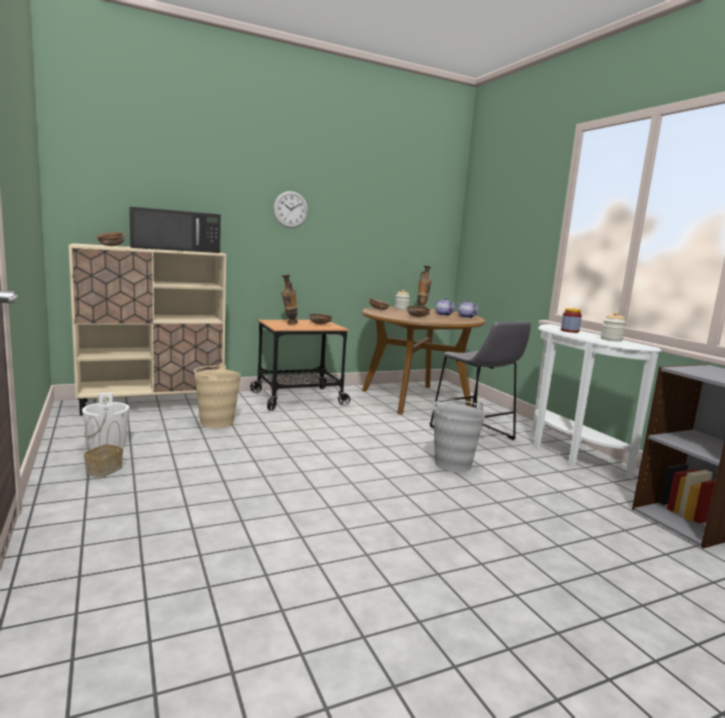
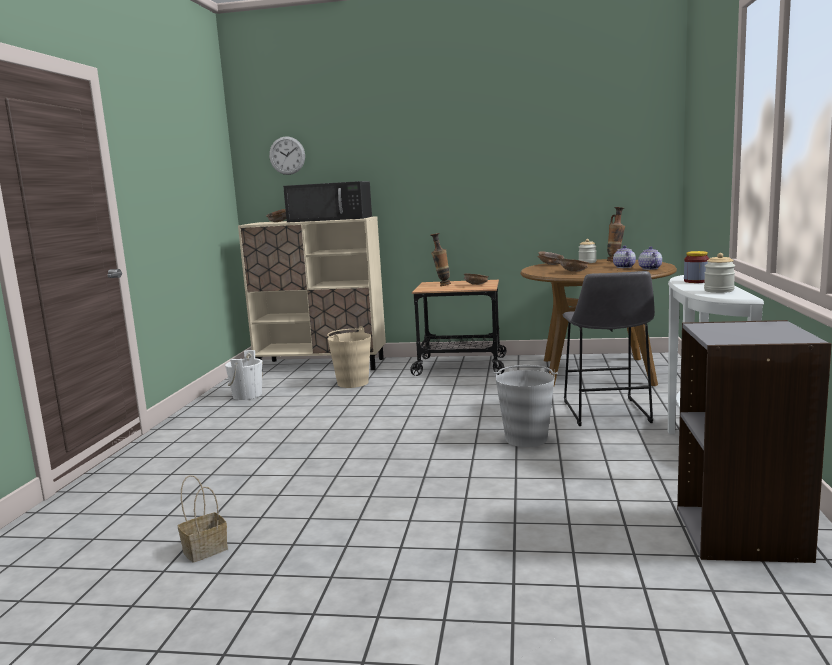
camera: 35 degrees right, 0 degrees up
(104, 470) = (224, 412): basket -> basket (206, 549)
(290, 209) = (450, 163): wall clock -> wall clock (287, 155)

